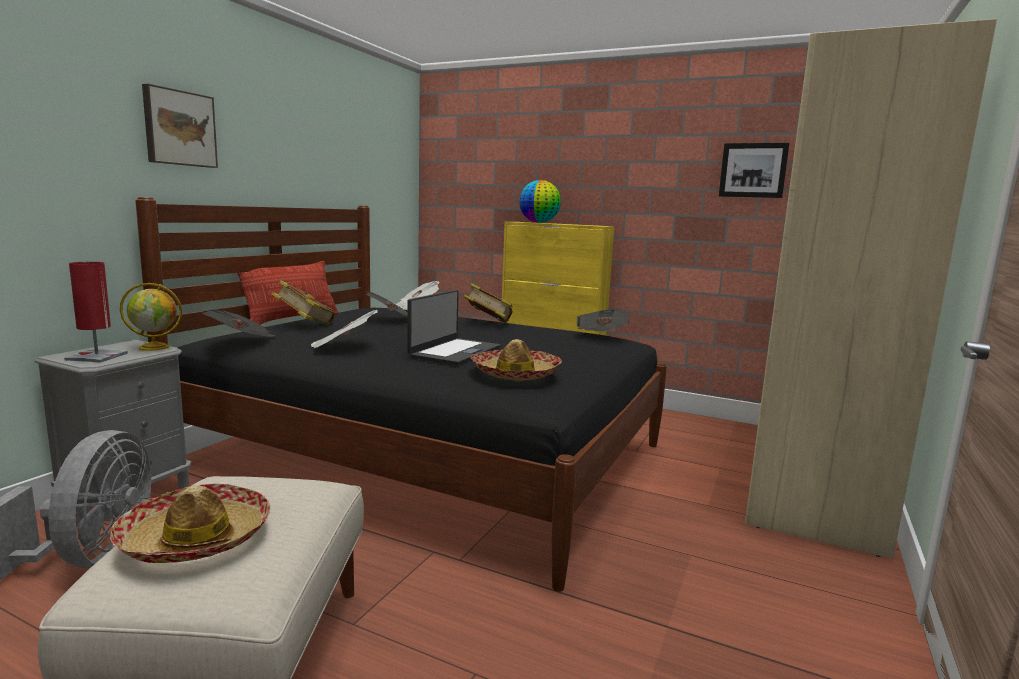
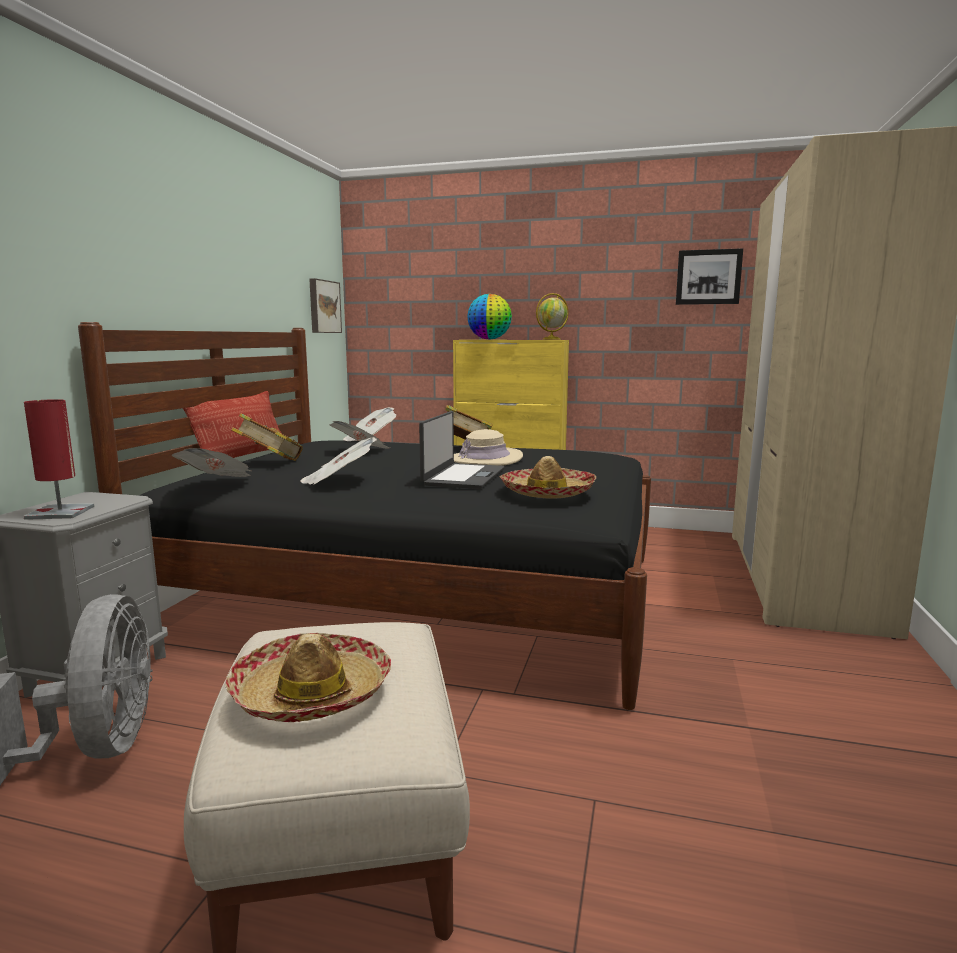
camera: 10 degrees left, 0 degrees up
(155, 347) = (120, 498): globe -> globe (552, 339)
(179, 128) = (116, 241): picture -> picture (323, 306)
(494, 336) = (485, 459): none -> beige hat
(601, 336) = (588, 452): newspaper -> none

